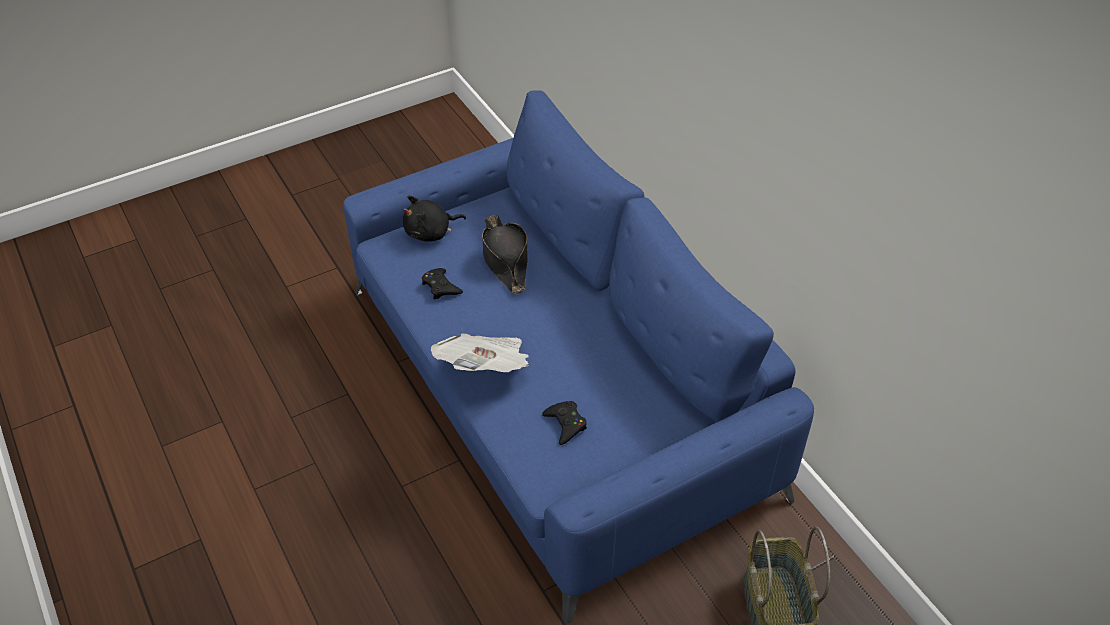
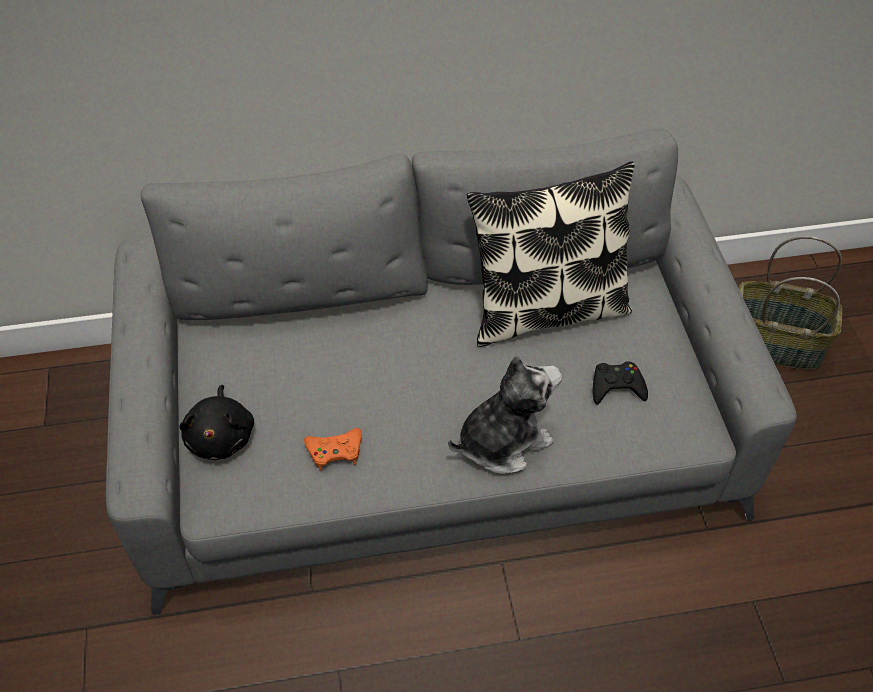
camera: 70 degrees left, 5 degrees up
(441, 287) = (335, 451): black game controller -> orange game controller
(485, 369) = (502, 440): newspaper -> plush toy
(505, 259) = (321, 368): black hat -> none
(556, 390) = (437, 431): blue sofa -> grey sofa
(622, 365) = (546, 309): none -> pillow

